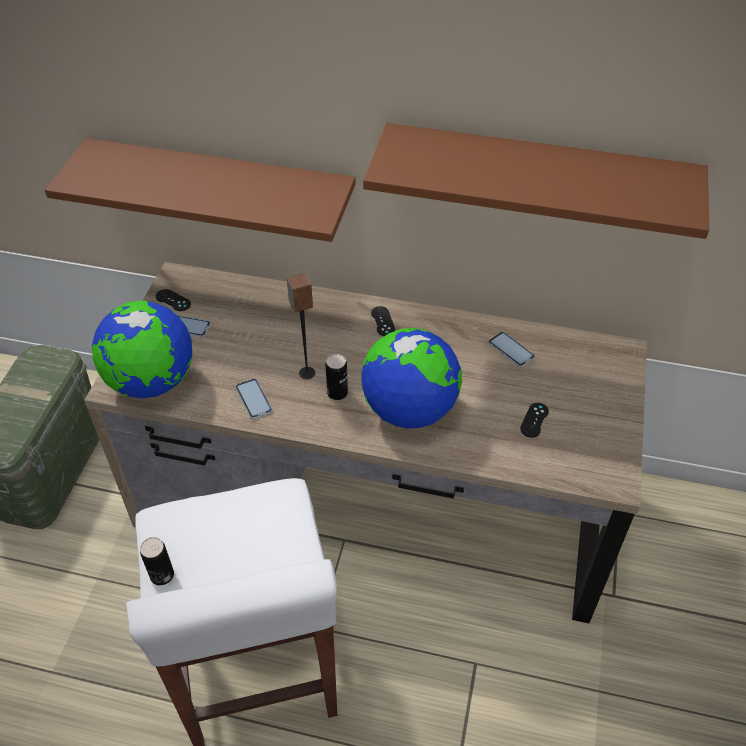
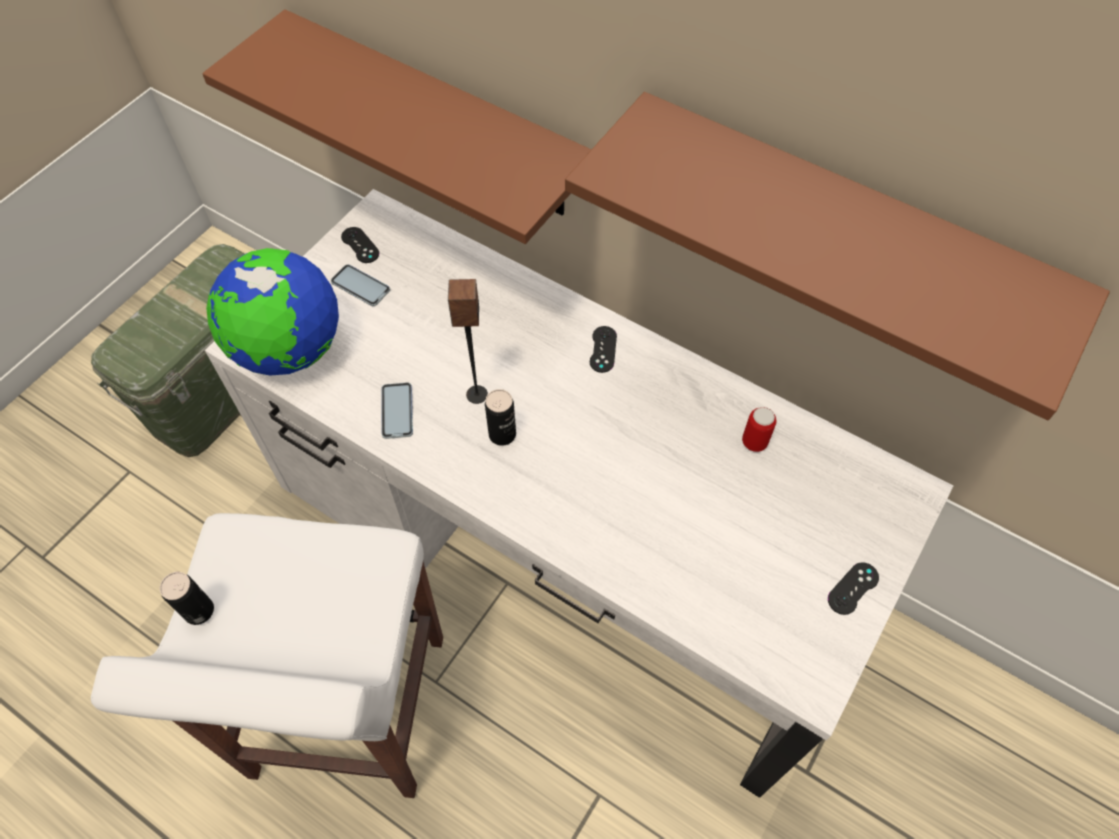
camera: 20 degrees right, 10 degrees up
(373, 499) = (561, 543): brown desk -> white desk
(409, 409) = (583, 487): globe -> none
(511, 350) = (754, 442): phone -> can
(534, 420) = (741, 556): black game controller -> black game controller (853, 588)

